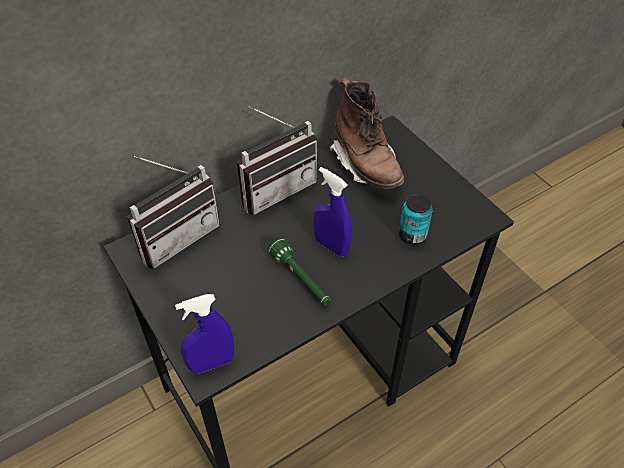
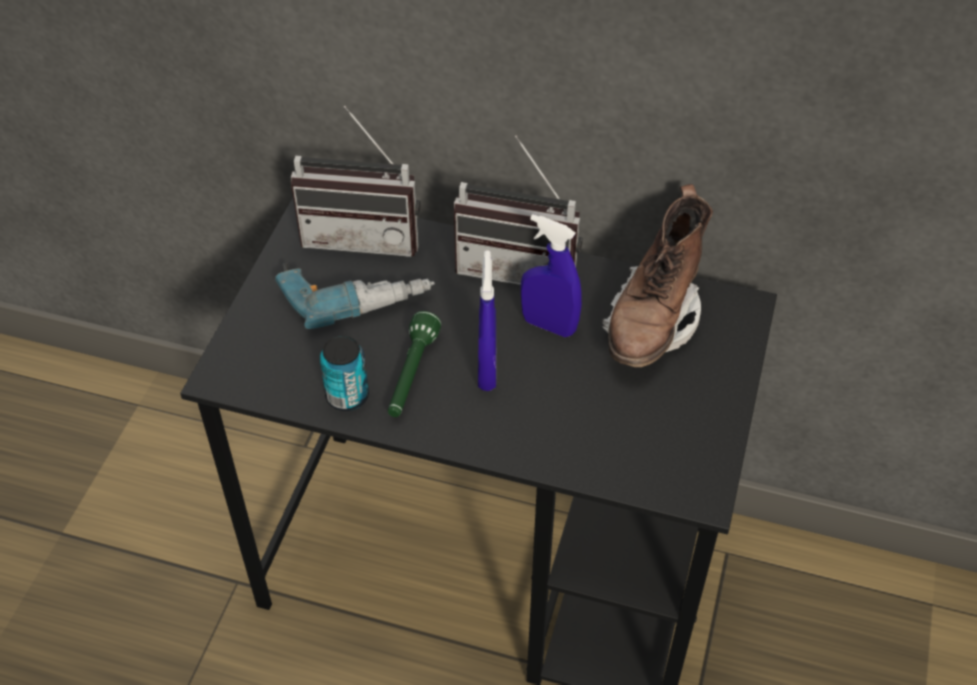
camera: 50 degrees right, 0 degrees up
(211, 363) = (235, 373): blue spray bottle -> blue spray bottle (549, 325)
(214, 267) = (355, 292): none -> power drill
(412, 235) = (585, 436): can -> can (347, 396)

